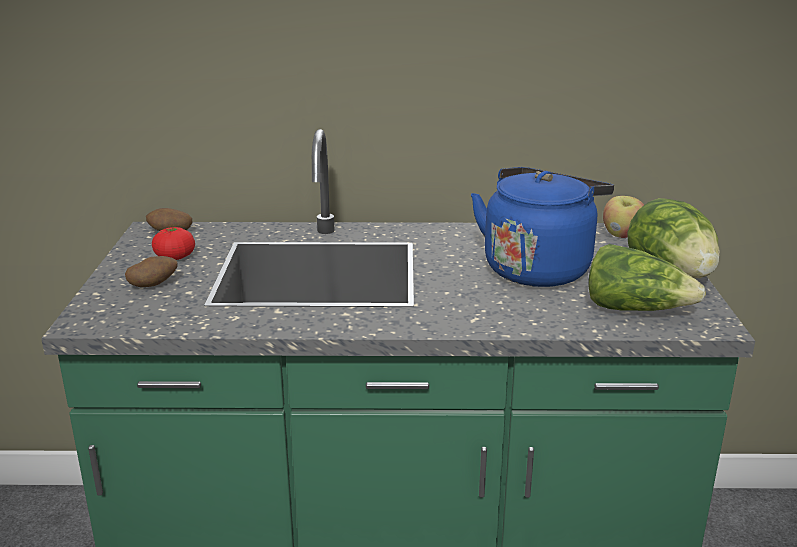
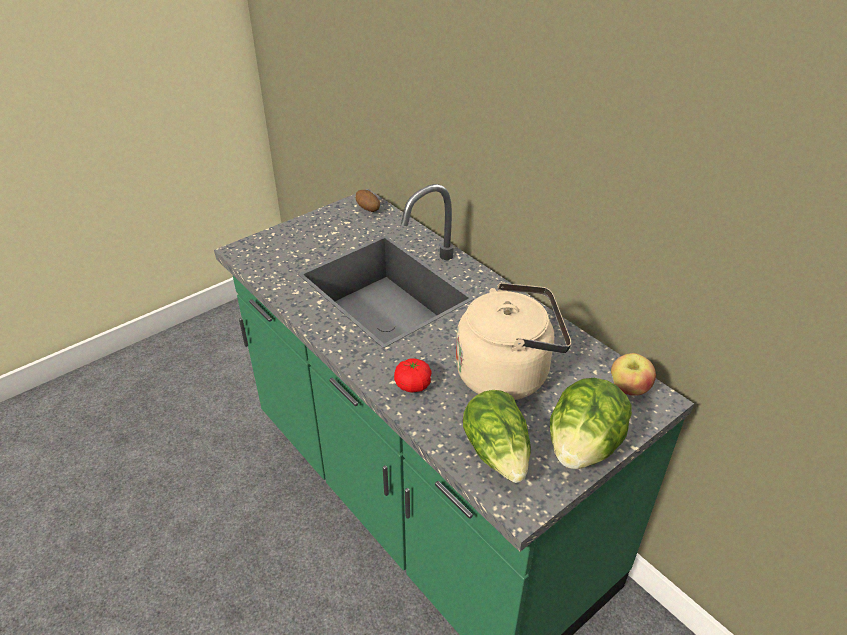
camera: 50 degrees right, 15 degrees up
(153, 285) = (301, 244): potato -> none
(175, 257) = (341, 229): tomato -> tomato (413, 385)
(538, 268) = (508, 373): blue kettle -> beige kettle

